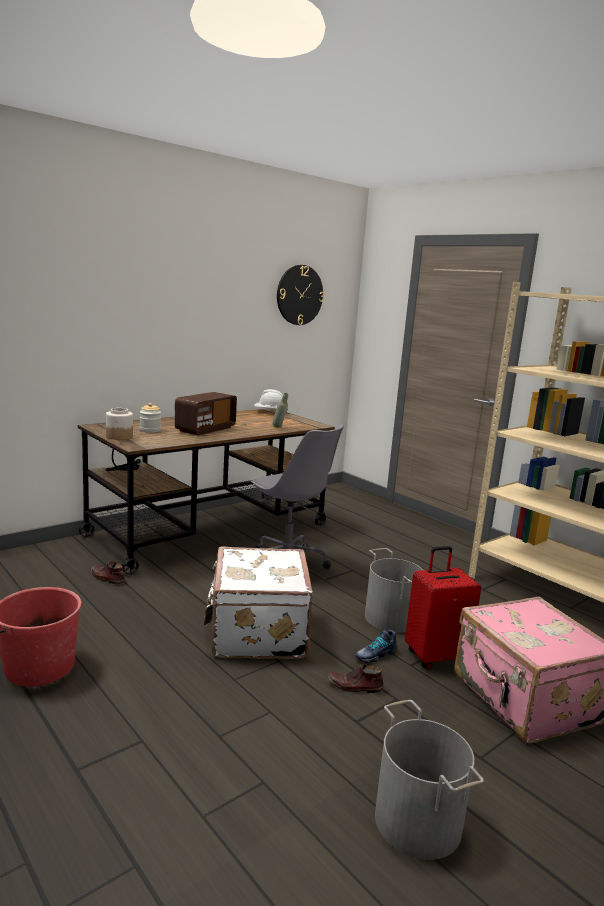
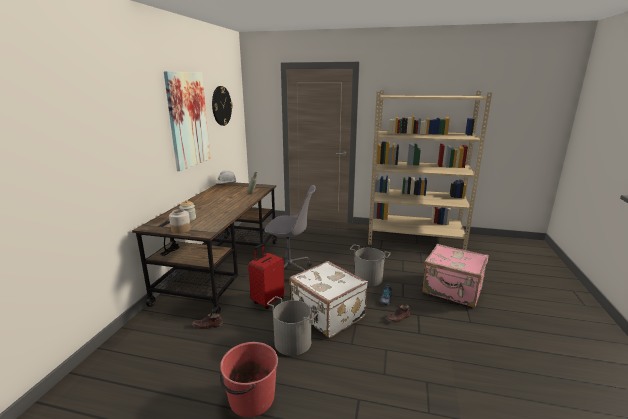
camera: 35 degrees left, 5 degrees up
(205, 429) = (218, 207): radio -> none
(219, 303) = (188, 120): none -> picture
(416, 822) = (487, 360): grey bucket -> grey bucket (292, 342)
(435, 656) = (405, 288): red suitcase -> red suitcase (267, 301)

